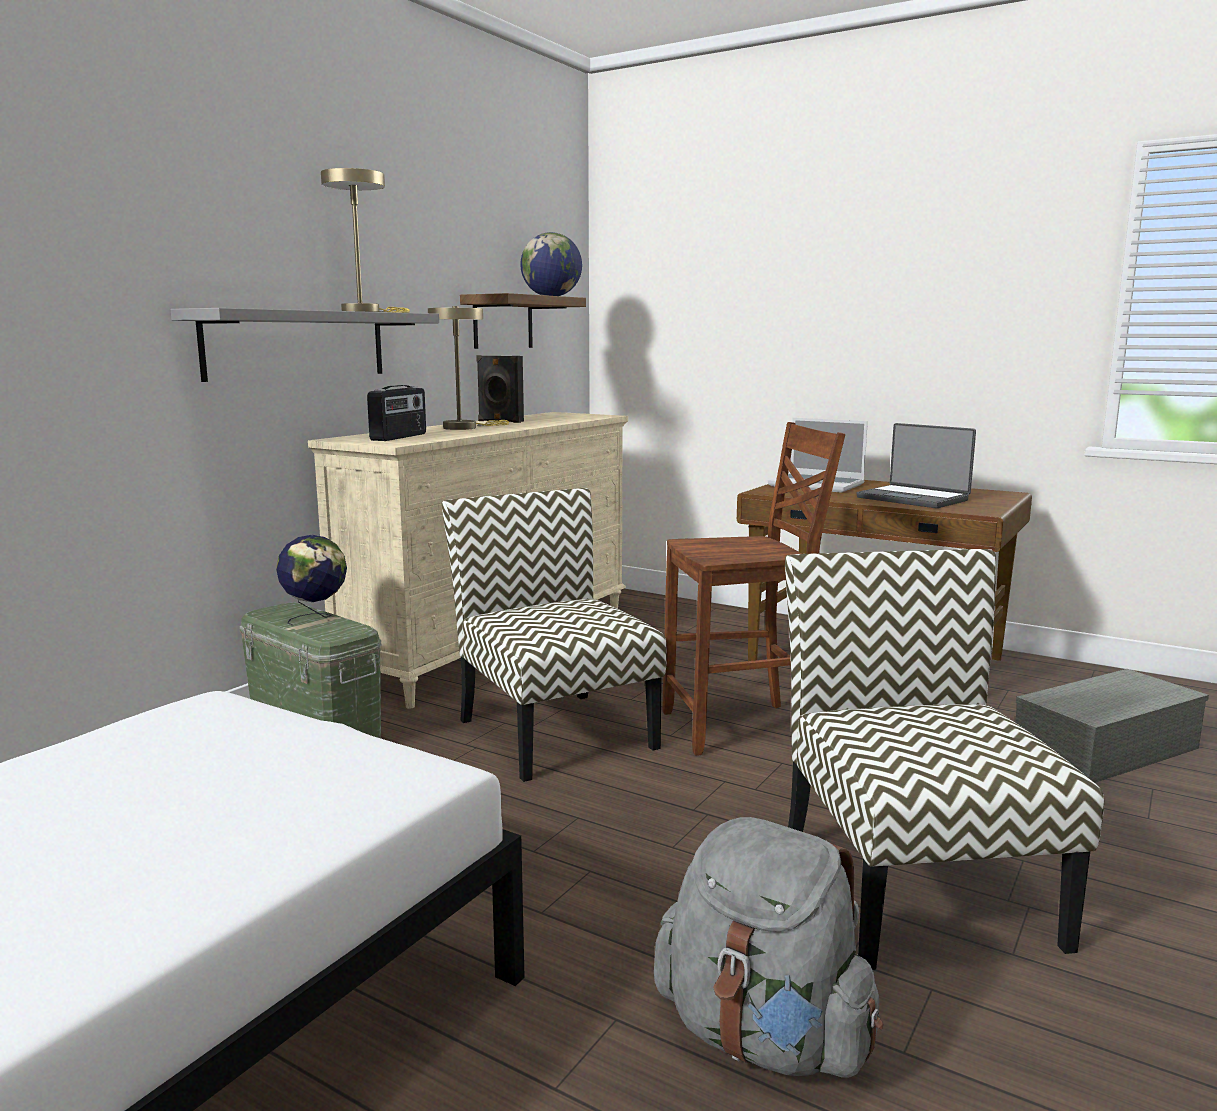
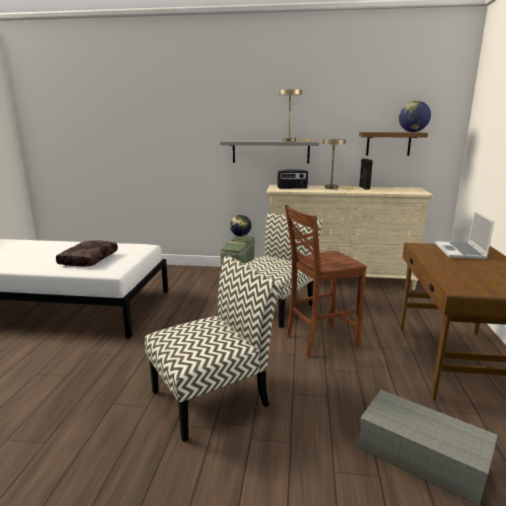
camera: 65 degrees right, 5 degrees up
(188, 811) = (88, 259): none -> brown pillow
(742, 728) = (319, 340): brown chair -> brown chair turned 105 degrees clockwise
(764, 1037) = (113, 378): grey backpack -> none
(913, 499) = (464, 272): laptop -> none

